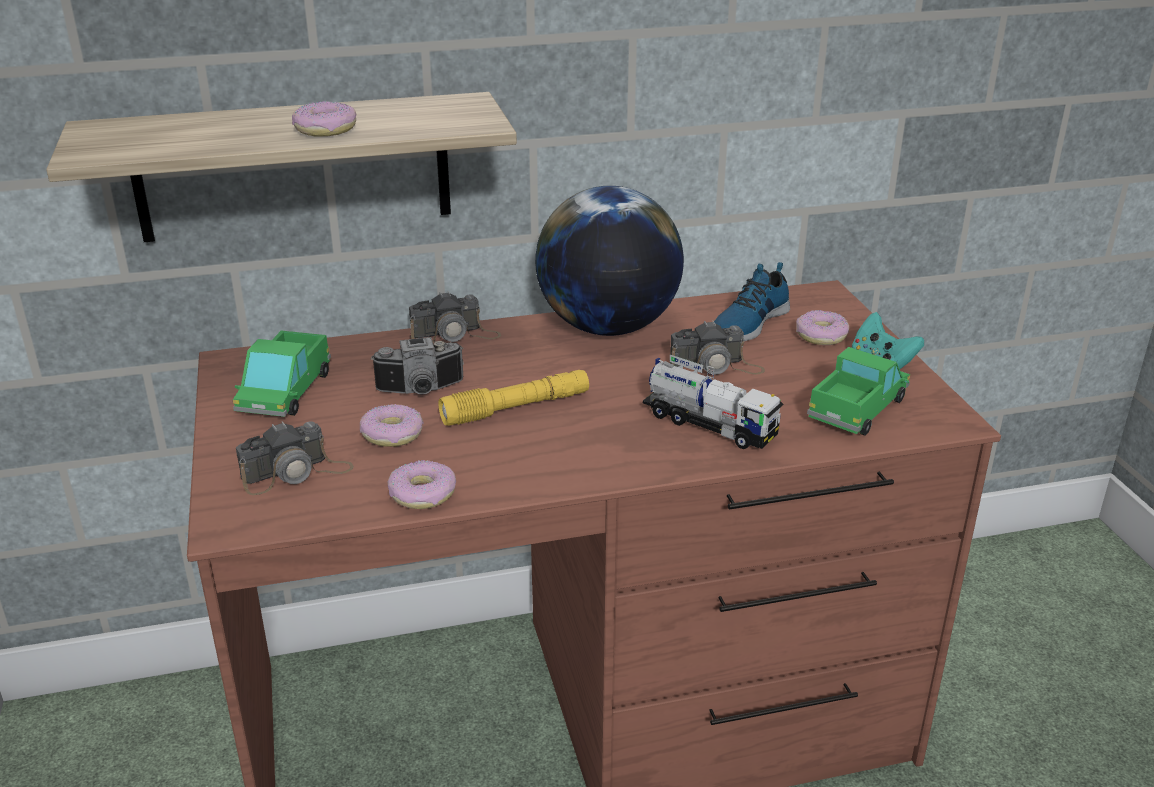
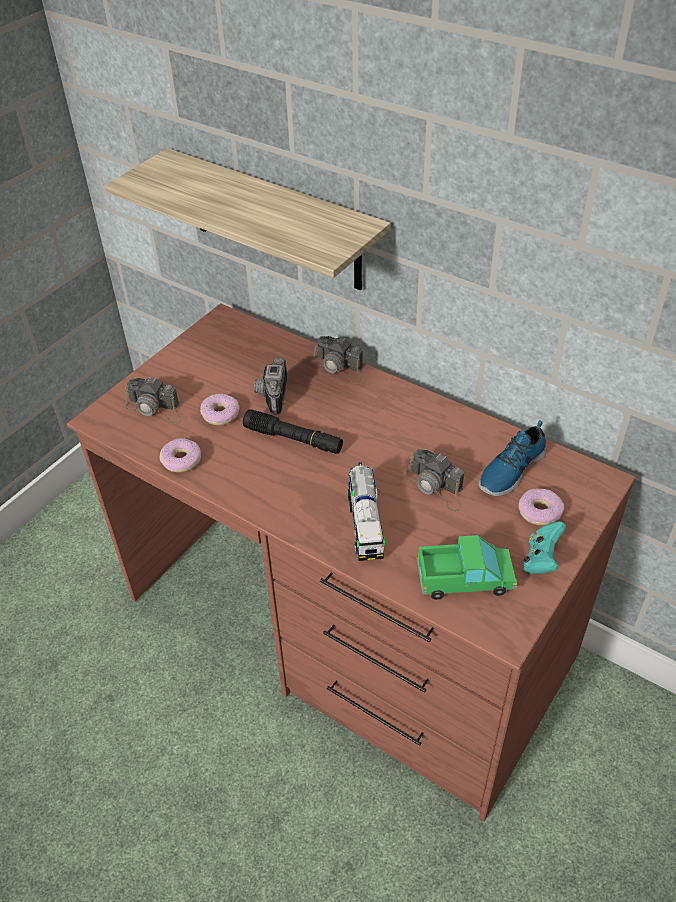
camera: 50 degrees right, 15 degrees up
(285, 392) = (217, 354): toy truck -> none
(325, 129) = (250, 216): donut -> none
(421, 391) = (270, 395): camera -> camera turned 60 degrees clockwise
(516, 408) = (293, 439): yellow flashlight -> black flashlight
(608, 327) = (424, 416): globe -> none
(748, 323) = (510, 469): shoe -> shoe turned 45 degrees counterclockwise

